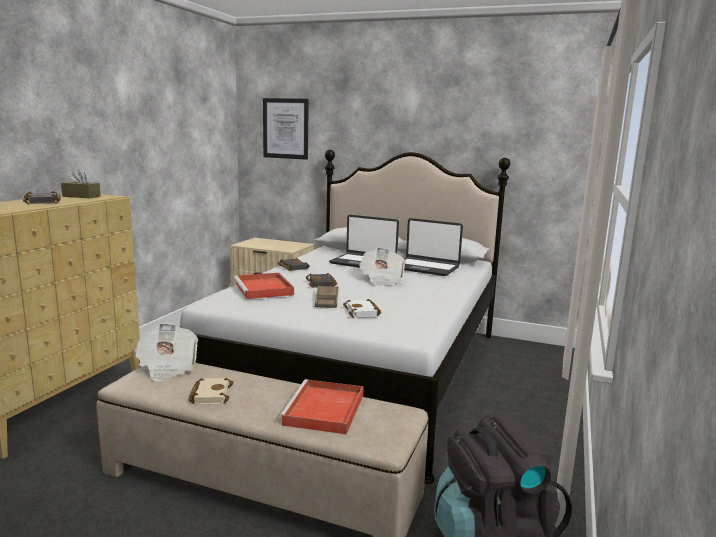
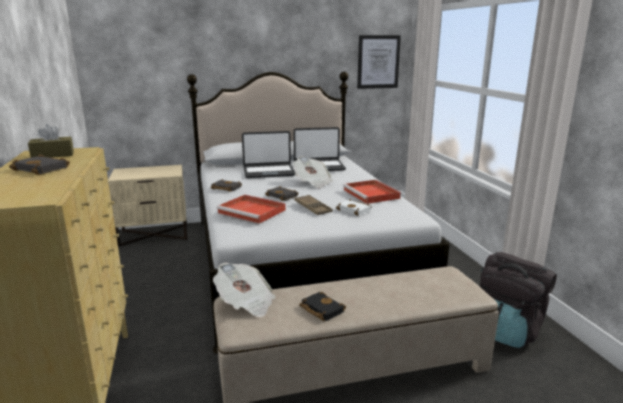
camera: 35 degrees left, 5 degrees up
(210, 394) = (320, 309): beige book -> black book
(286, 128) = (137, 56): picture -> picture (378, 62)
(324, 410) = (410, 289): red tray -> red tray (372, 194)

